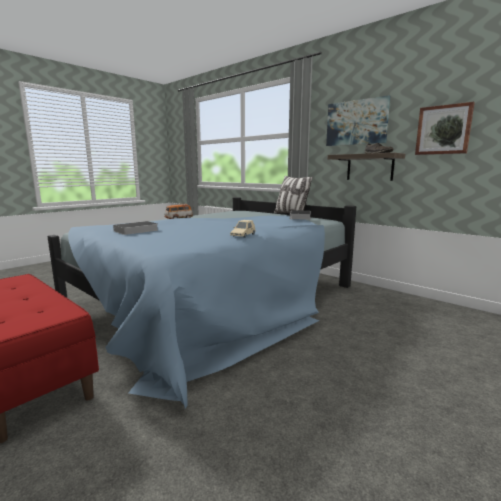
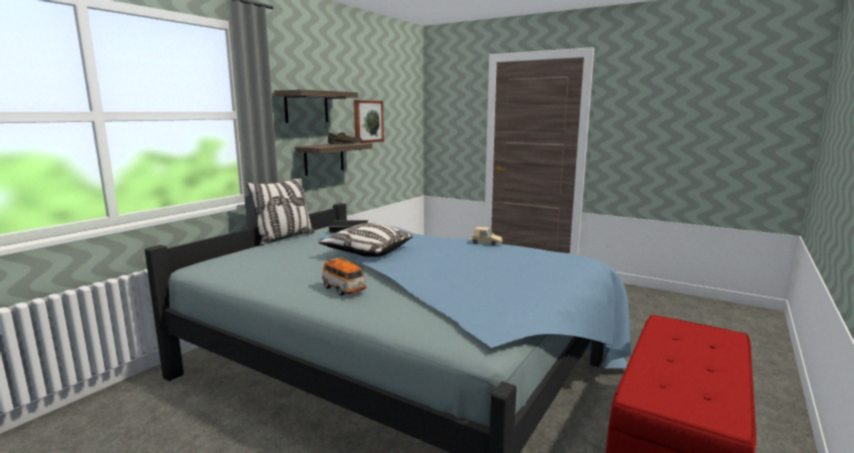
camera: 100 degrees left, 0 degrees up
(135, 231) = (499, 287): book -> none
(239, 220) = (367, 252): none -> pillow
(356, 122) = (306, 107): picture -> shelf

